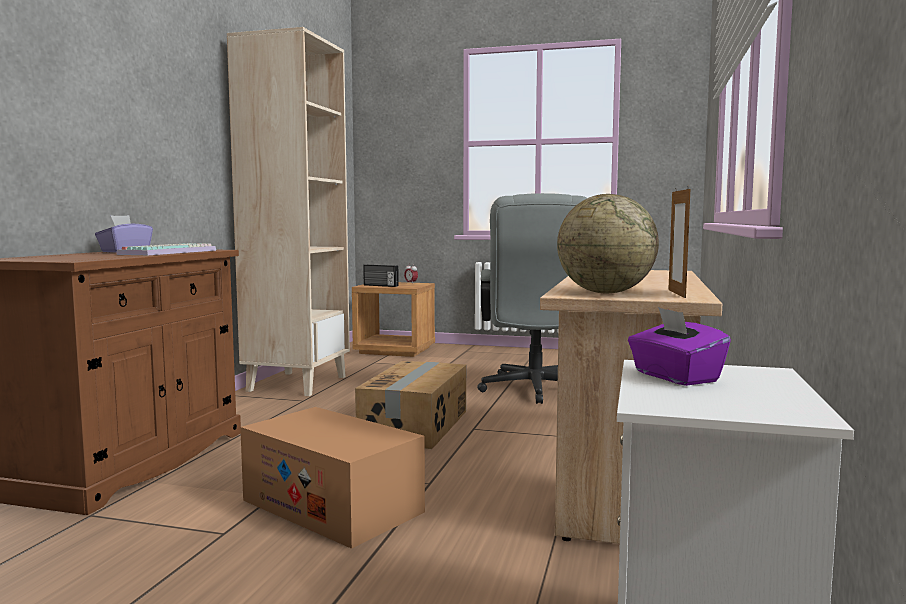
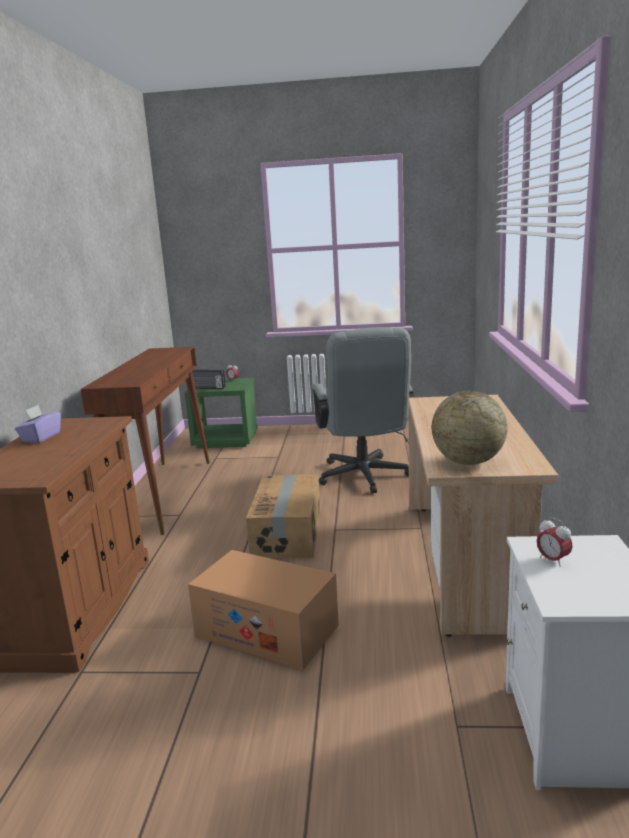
camera: 10 degrees left, 10 degrees up
(168, 252) = (83, 436): keyboard -> none
(297, 383) = (163, 494): beige bookcase -> brown console table
(395, 350) = (226, 440): brown nightstand -> green nightstand
(674, 377) = (553, 560): purple tissue box -> alarm clock
(676, 293) = (518, 457): picture frame -> none

